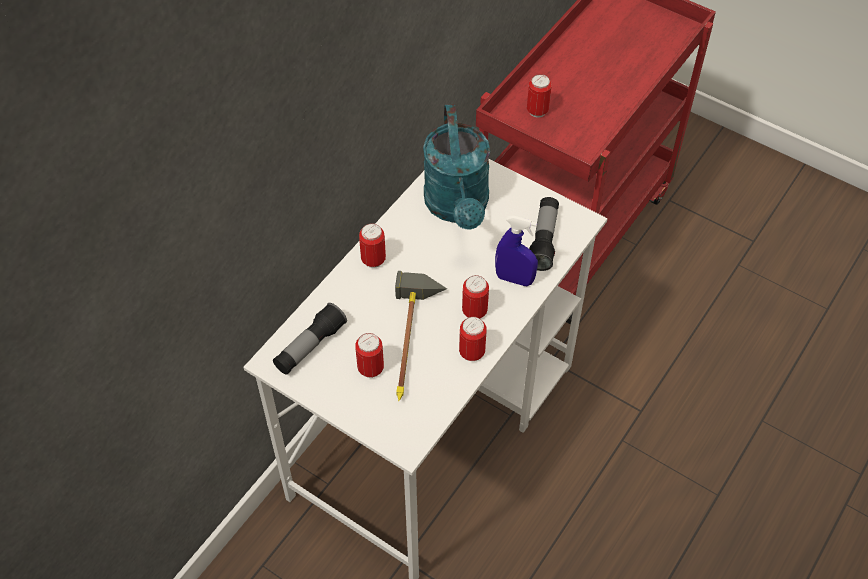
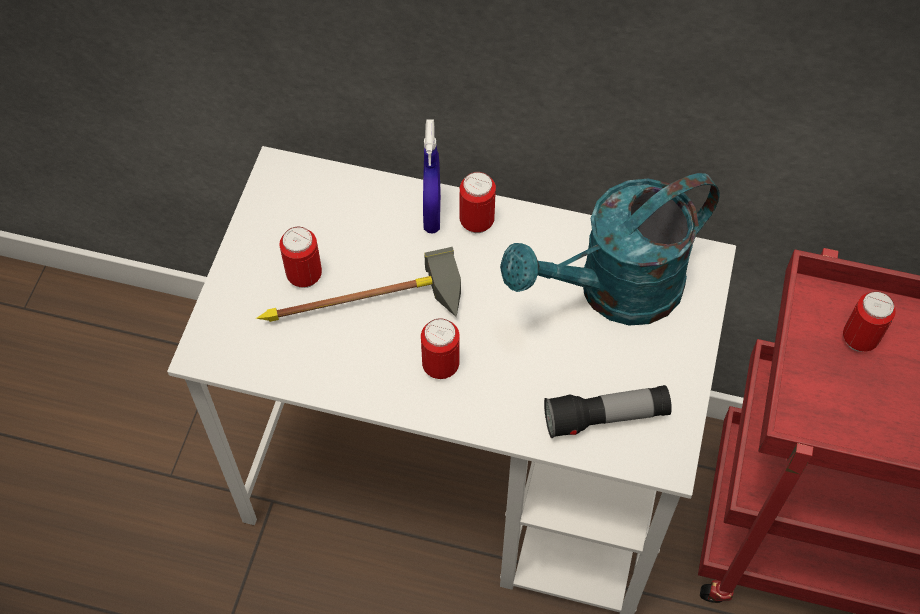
camera: 70 degrees right, 5 degrees up
(310, 346) = (314, 201): flashlight -> none
(471, 352) = (371, 383): can -> none
(514, 279) = (517, 399): blue spray bottle -> blue spray bottle (432, 214)

